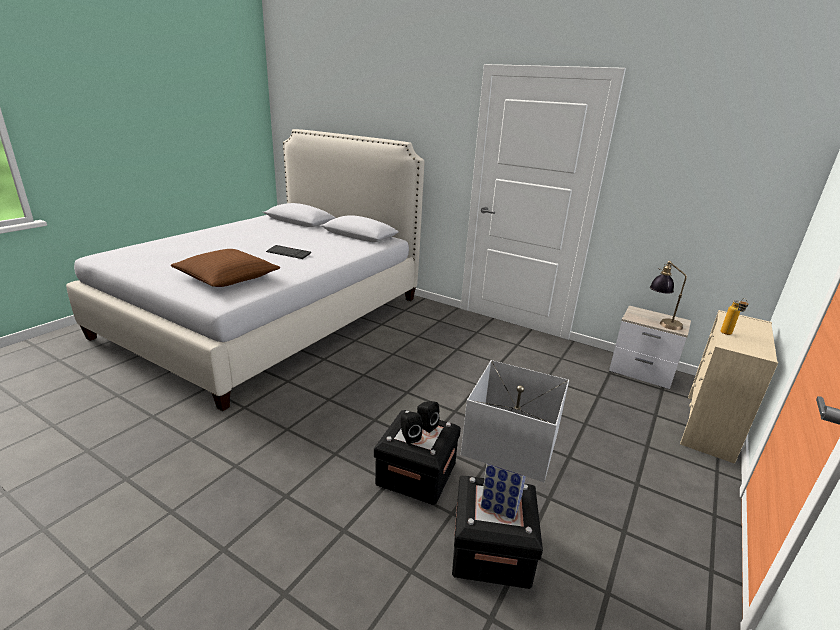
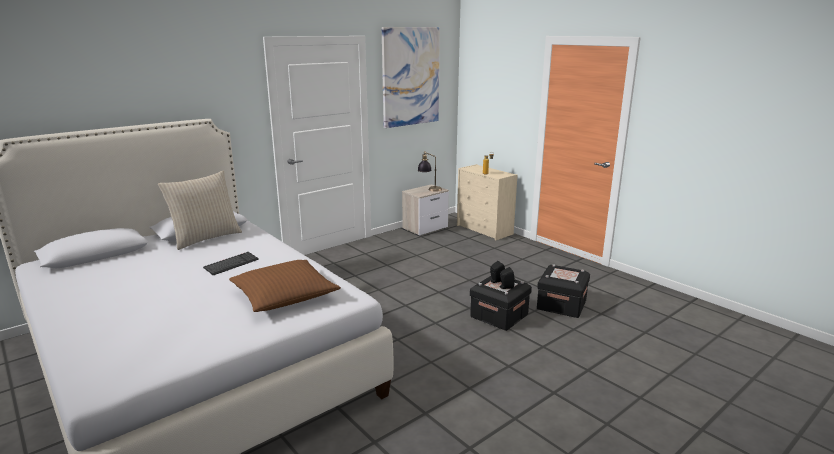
camera: 70 degrees left, 5 degrees down
(343, 238) = (205, 238): none -> beige pillow
(500, 501) = (563, 273): white table lamp -> none
(701, 141) = (410, 77): none -> picture

